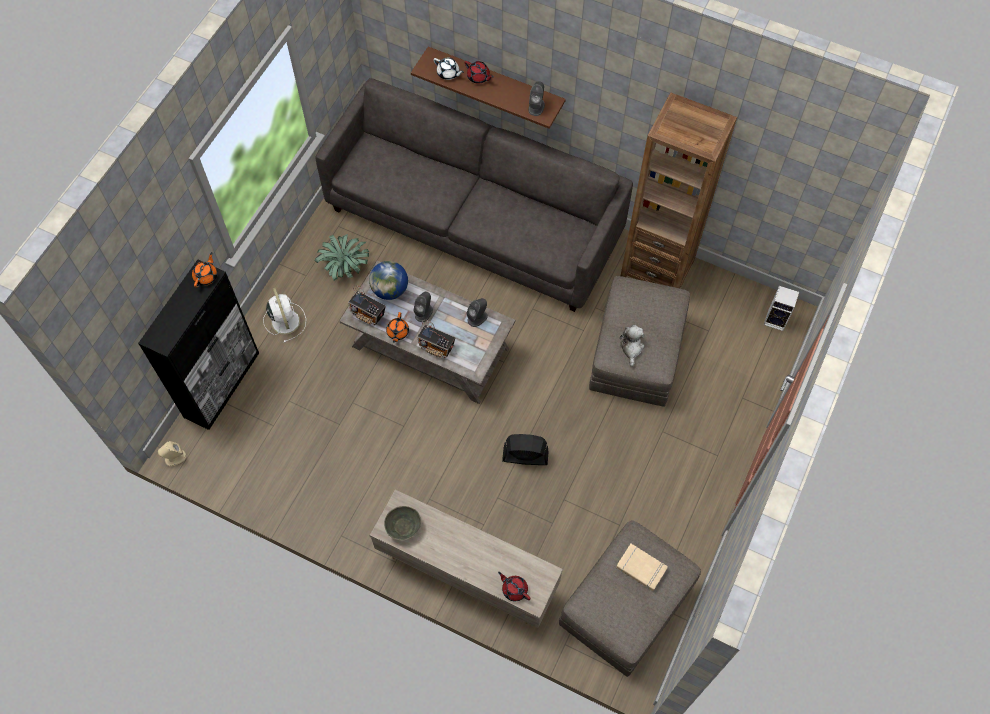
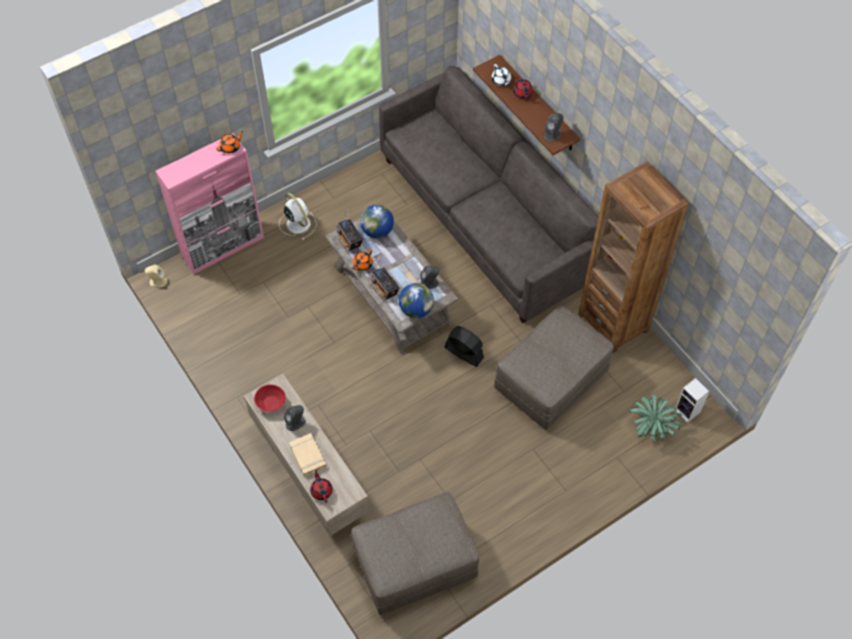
camera: 30 degrees right, 5 degrees down
(222, 384) = (223, 247): black cabinet -> pink cabinet
(285, 320) = (297, 223): white fan -> white fan turned 45 degrees counterclockwise
(344, 266) = (366, 205): potted plant -> potted plant (651, 426)
(403, 526) = (271, 403): grey bowl -> red bowl
(424, 312) = (391, 259): grey speaker -> grey speaker (296, 423)
(482, 352) = (416, 310): none -> globe
(525, 456) = (411, 411): black fan -> black fan (464, 352)
(631, 348) = (535, 364): plush toy -> none
(641, 568) = (430, 530): beige book -> beige book (307, 456)

